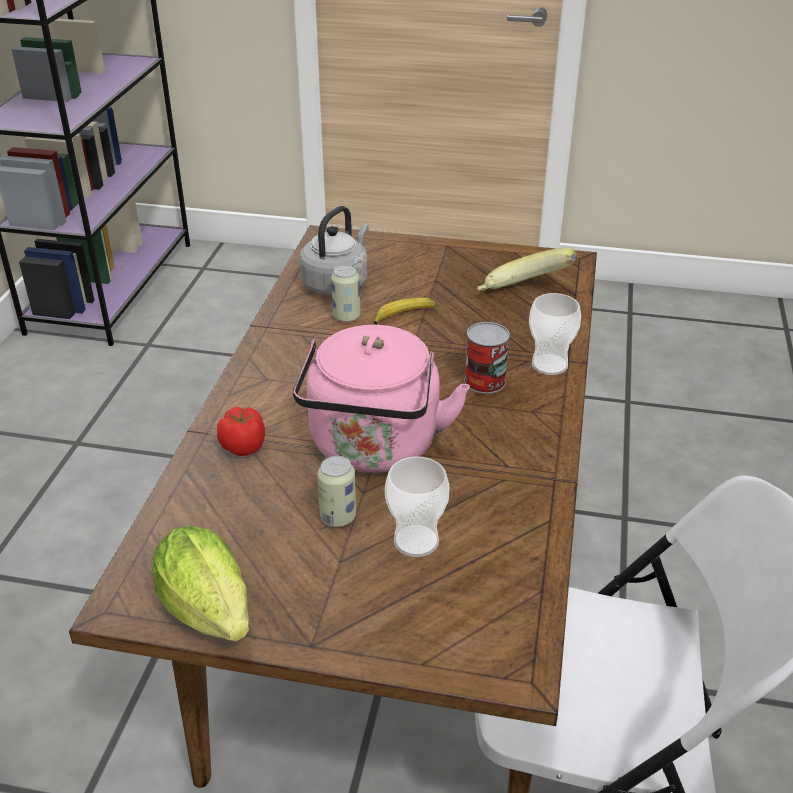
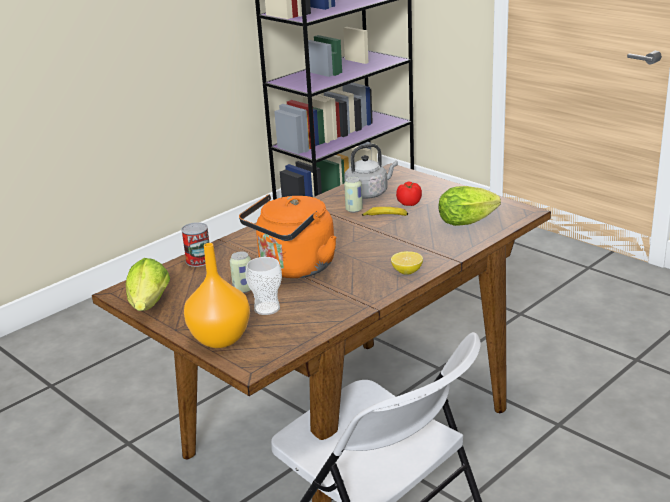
camera: 35 degrees right, 10 degrees down
(244, 446) = (235, 251): tomato -> tomato (409, 203)
(374, 449) = (294, 268): pink kettle -> orange kettle
(410, 631) = (221, 338): none -> orange vase
(485, 381) = (390, 256): can -> can (198, 260)
(523, 294) = (470, 222): banana -> lettuce
(538, 401) = (407, 272): none -> lemon
(549, 364) = (437, 257): cup -> none

